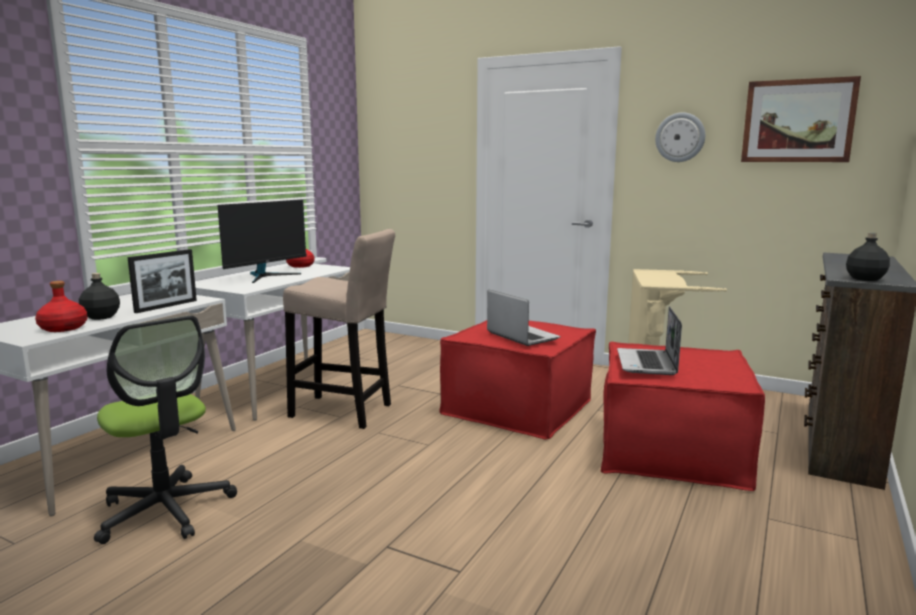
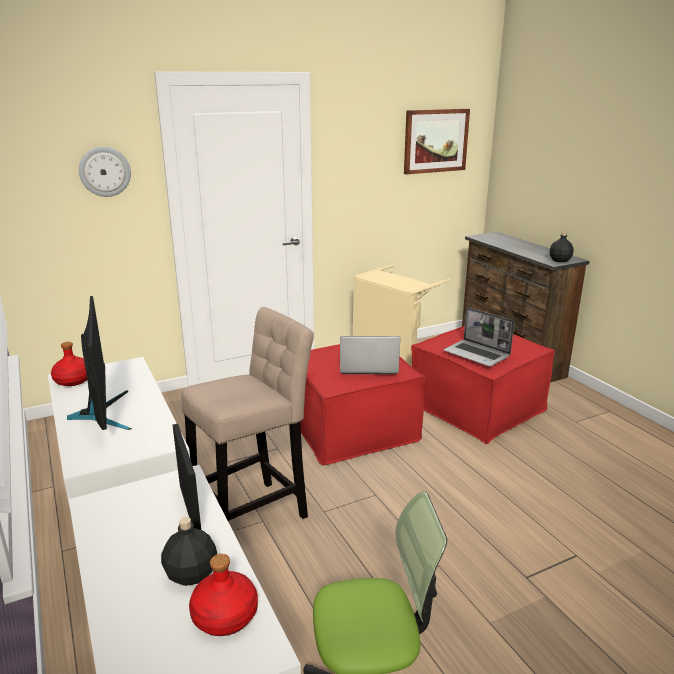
camera: 55 degrees left, 10 degrees up
(680, 137) = (361, 156): wall clock -> wall clock (104, 171)

